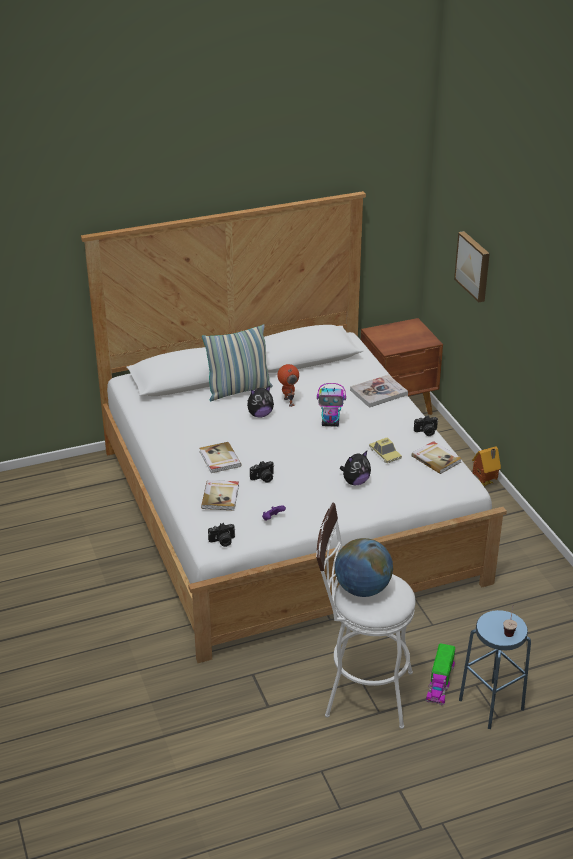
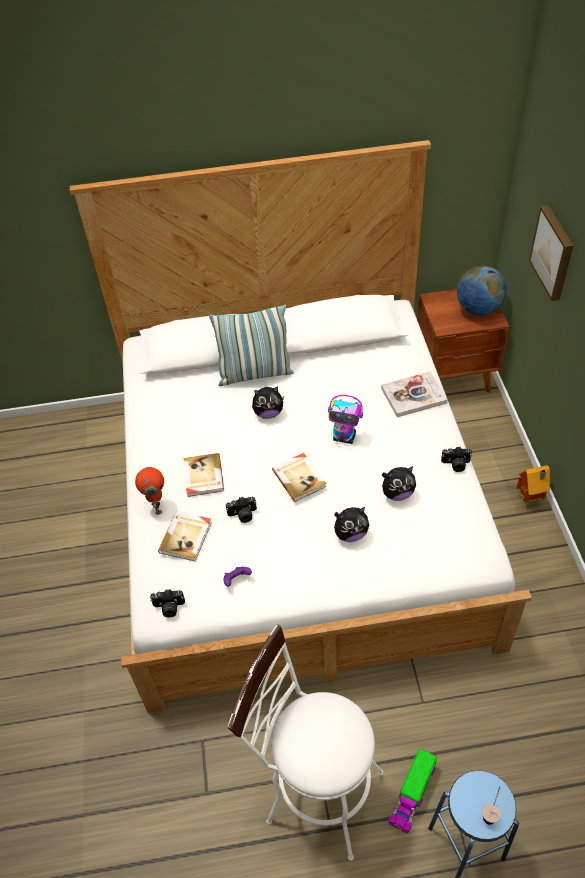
camera: 15 degrees right, 15 degrees up
(288, 402) = (305, 397): toy robot -> toy robot (156, 506)
(362, 589) = (308, 729): globe -> globe (478, 309)
(385, 454) = (397, 493): toy car -> plush toy
(436, 459) = (458, 510): book -> book (299, 478)

